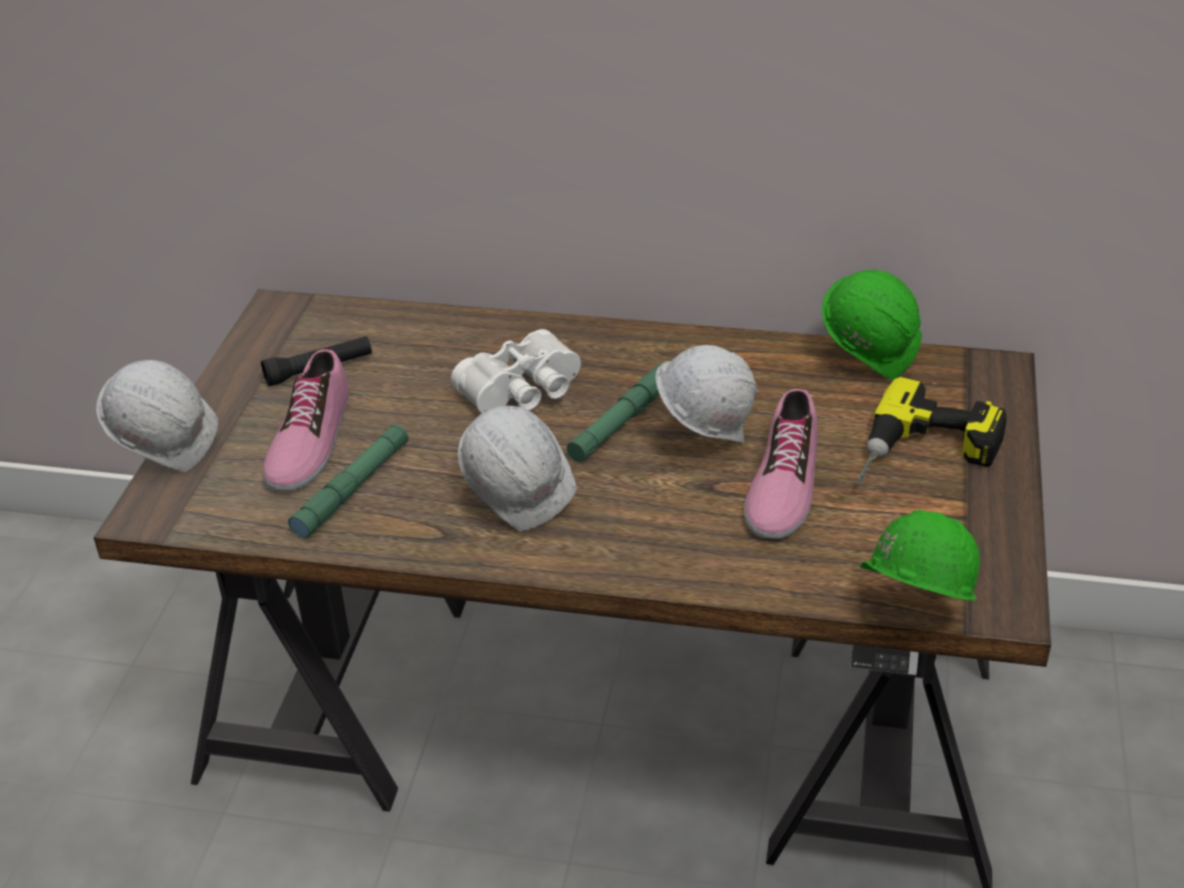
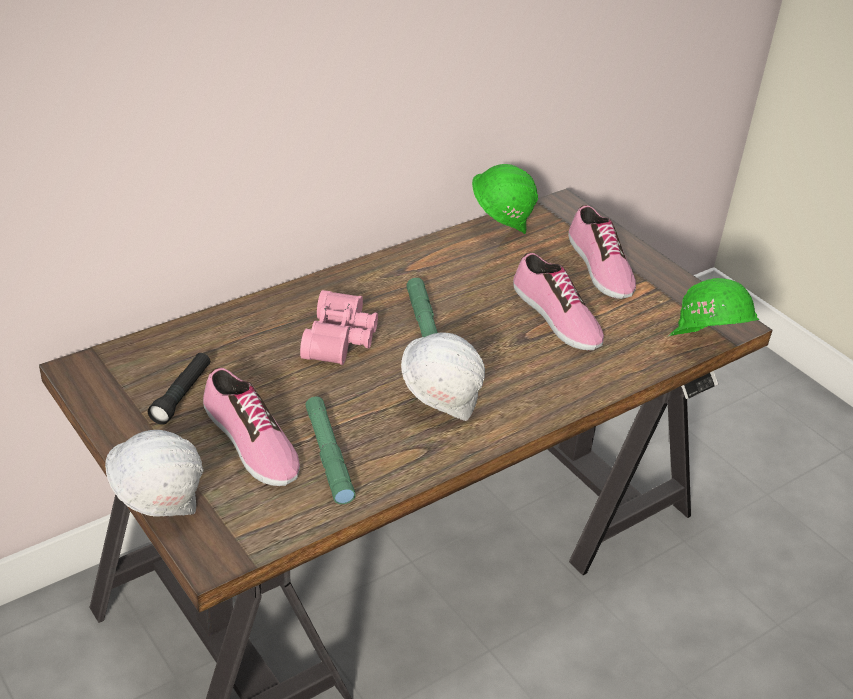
camera: 50 degrees left, 0 degrees up
(524, 392) = (342, 339): white binoculars -> pink binoculars
(704, 437) = (481, 312): white hard hat -> none
(926, 457) = (598, 267): power drill -> shoe

